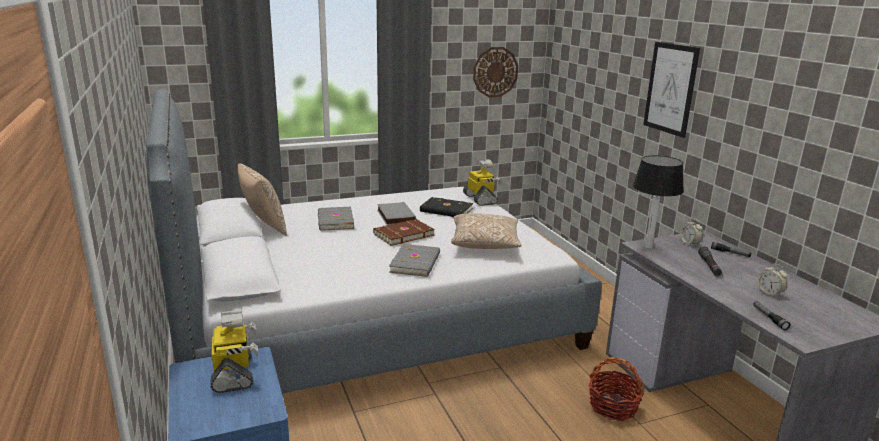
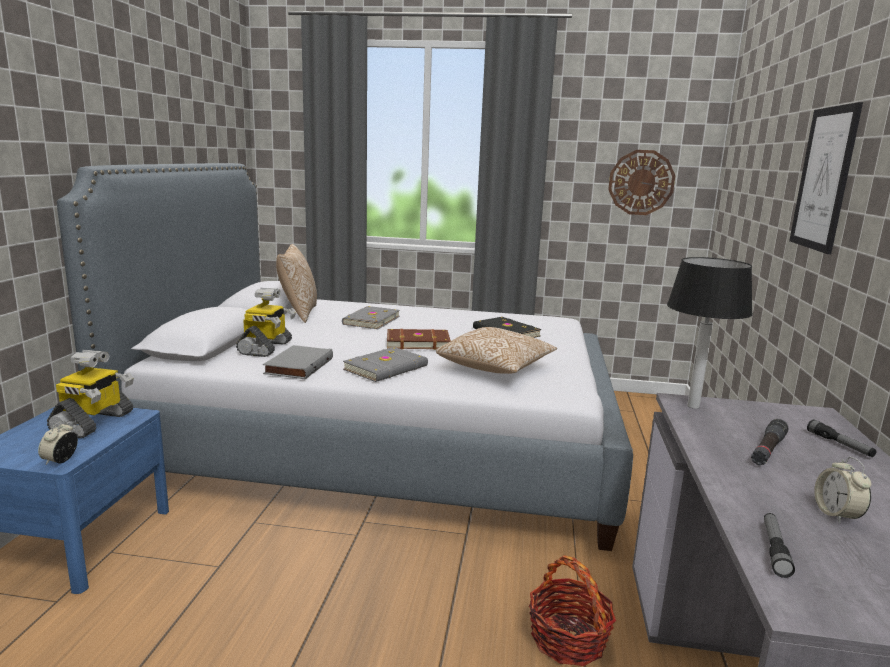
camera: 30 degrees right, 5 degrees down
(394, 216) = (438, 327): grey book -> grey book (298, 366)
(480, 199) = (565, 330): toy robot -> toy robot (266, 348)
(689, 244) = (776, 417): alarm clock -> alarm clock (60, 461)

